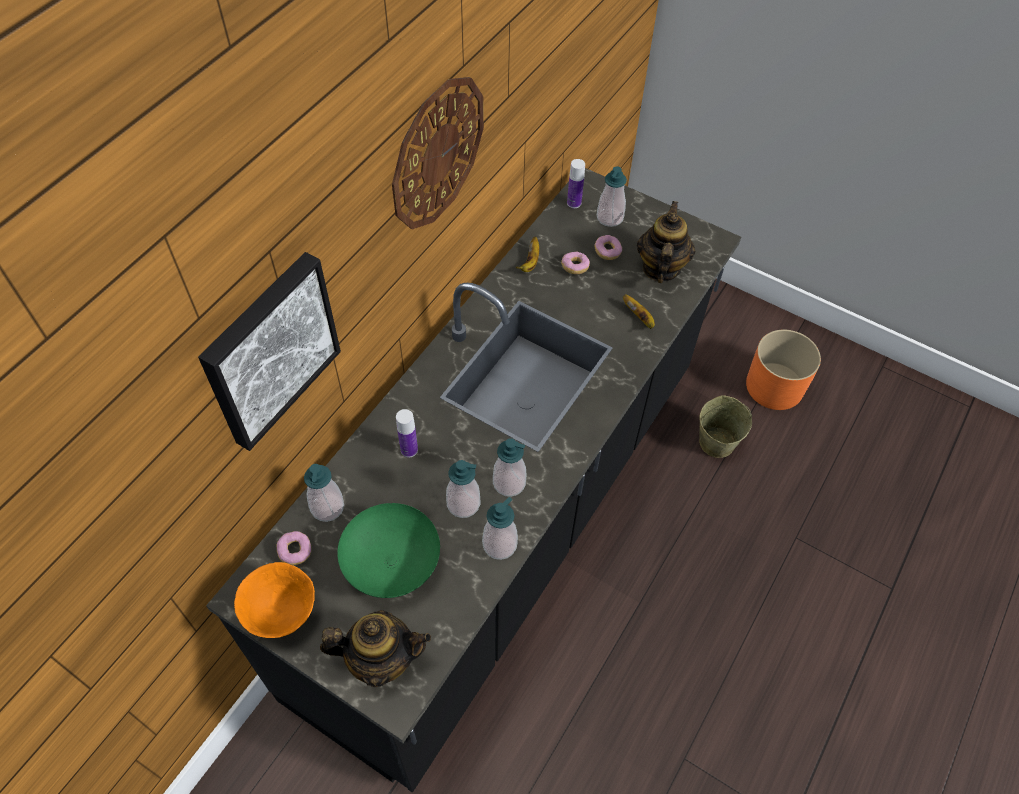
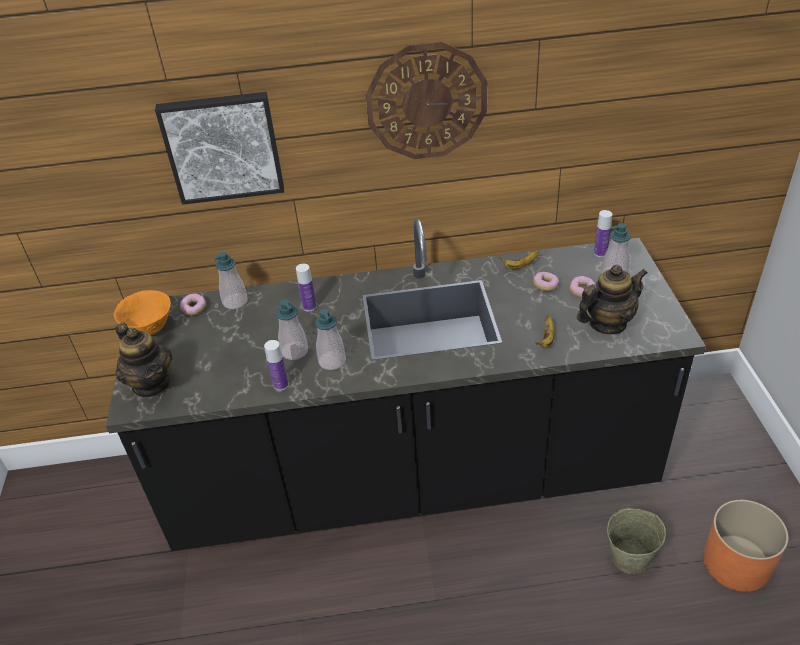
camera: 55 degrees right, 15 degrees down
(391, 565) = (220, 349): green bowl -> none
(499, 544) = (281, 385): soap dispenser -> bottle

